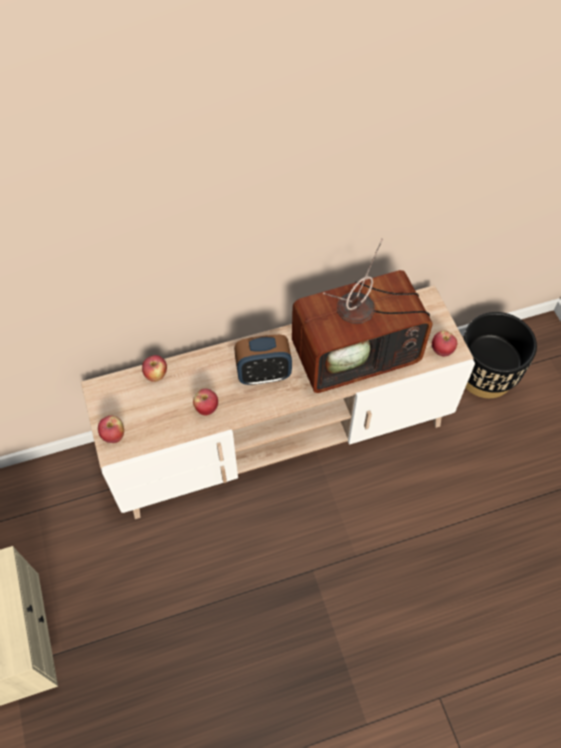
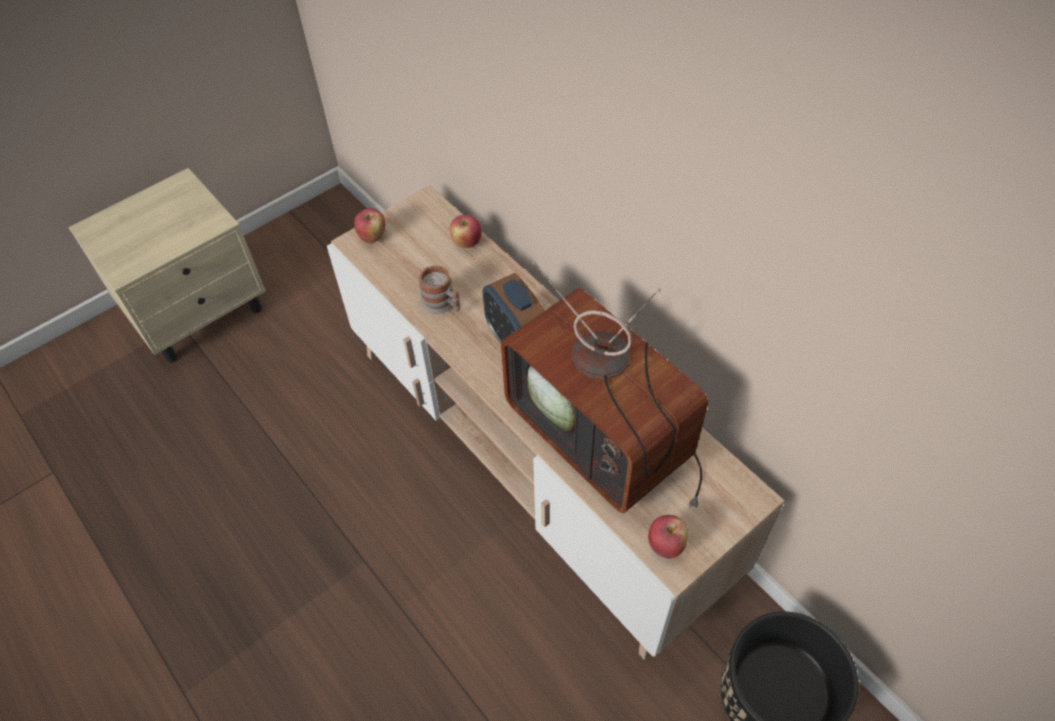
camera: 70 degrees right, 5 degrees down
(206, 408) = (443, 304): apple -> mug

